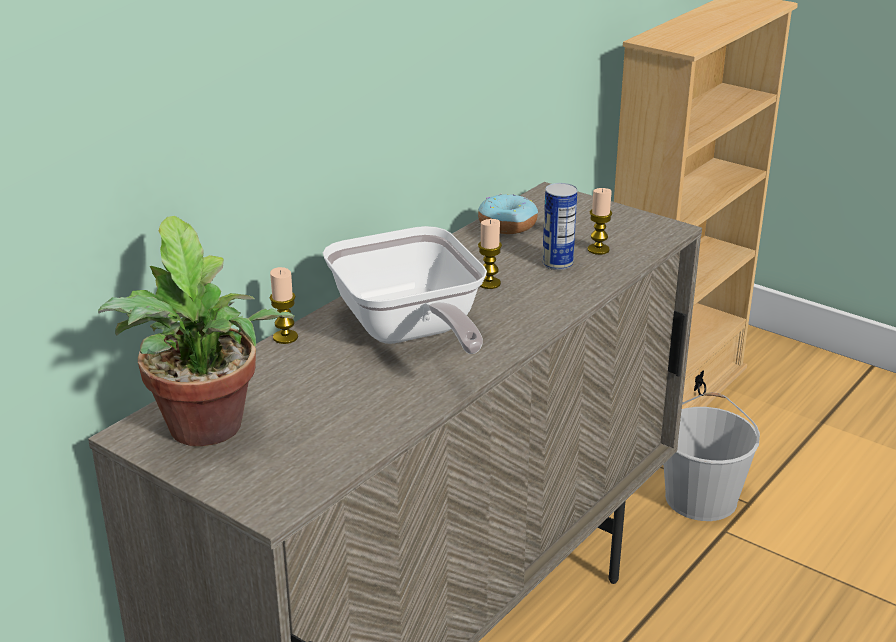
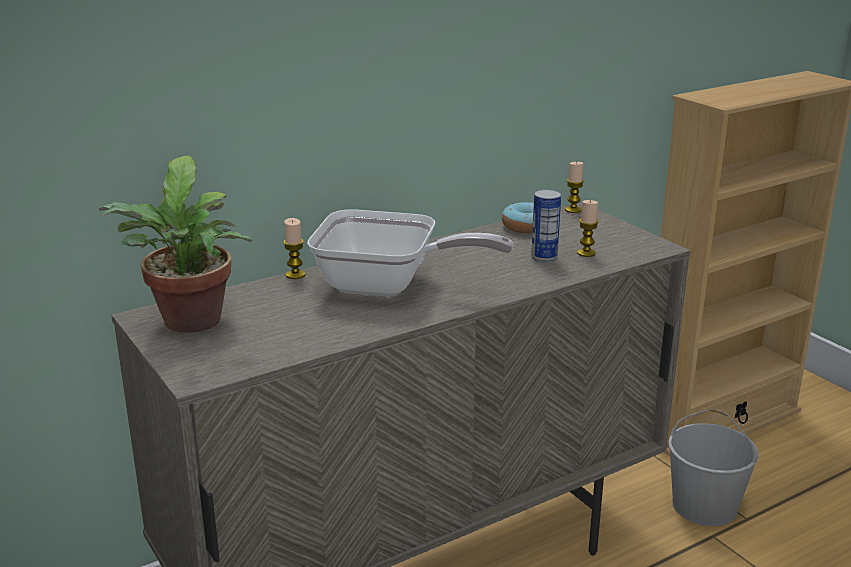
camera: 20 degrees right, 5 degrees down
(410, 333) = (388, 286): frying pan -> frying pan turned 75 degrees counterclockwise
(489, 283) = (477, 263): candle -> candle (573, 210)

